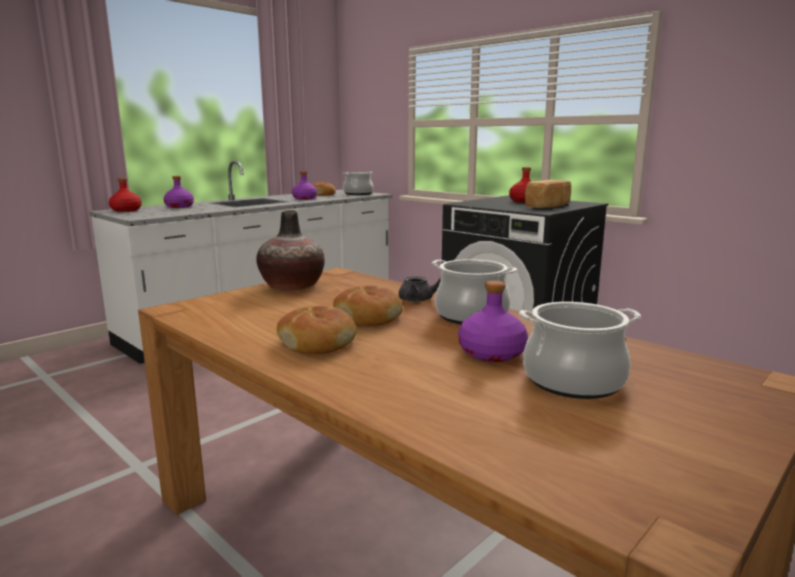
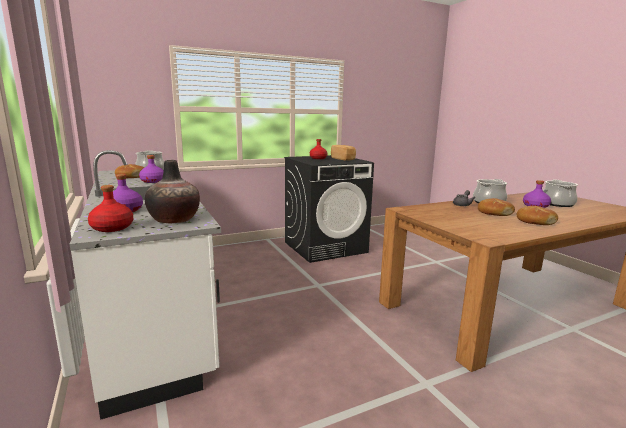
camera: 70 degrees left, 0 degrees up
(292, 286) = (434, 218): vase -> vase (175, 220)

